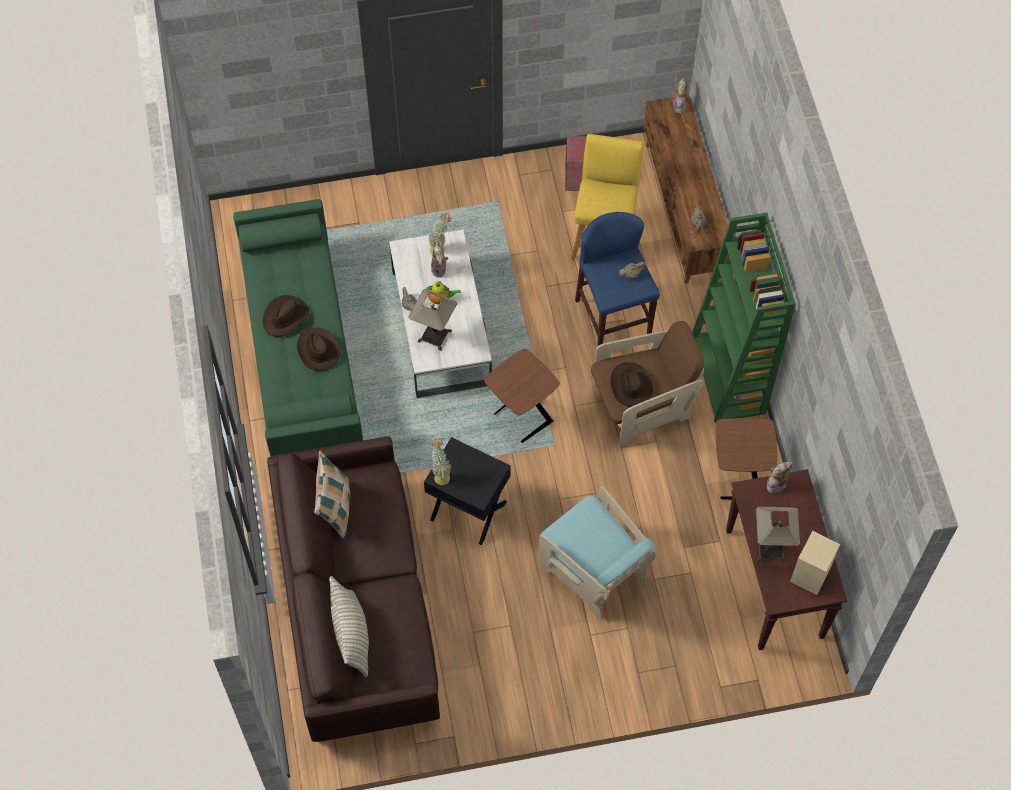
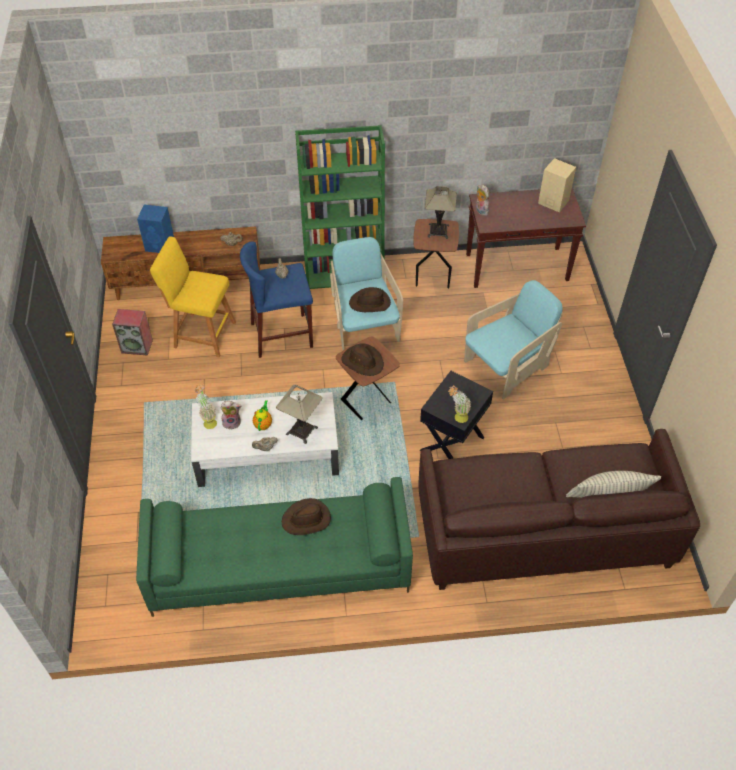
camera: 85 degrees left, 10 degrees down
(285, 317) = (264, 546): brown hat -> brown hat (362, 361)
(335, 509) = (484, 504): pillow -> none
(642, 405) = (364, 325): brown armchair -> turquoise armchair
(678, 104) = (111, 243): plush toy -> none
(683, 152) = (160, 245): none -> blue speaker
(770, 549) = (534, 219): table lamp -> table lamp (438, 231)

